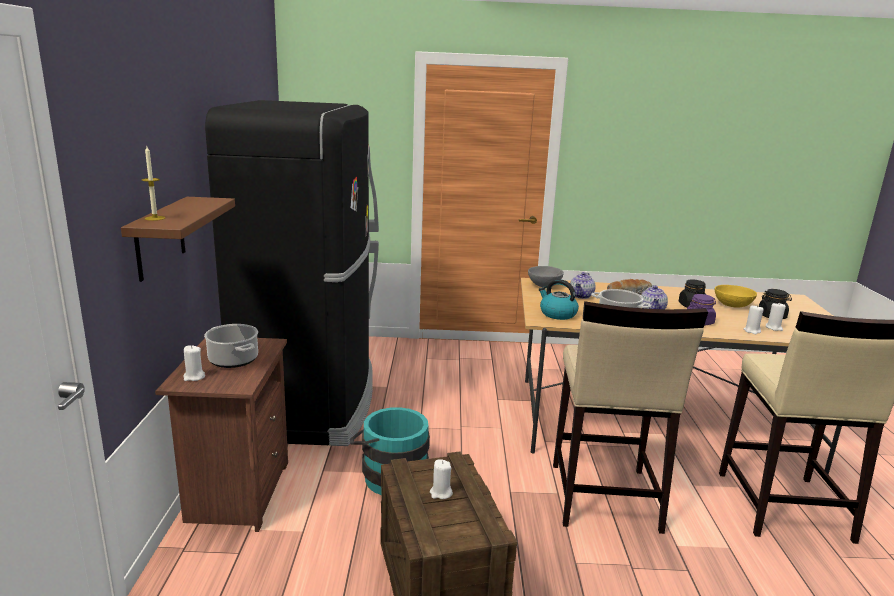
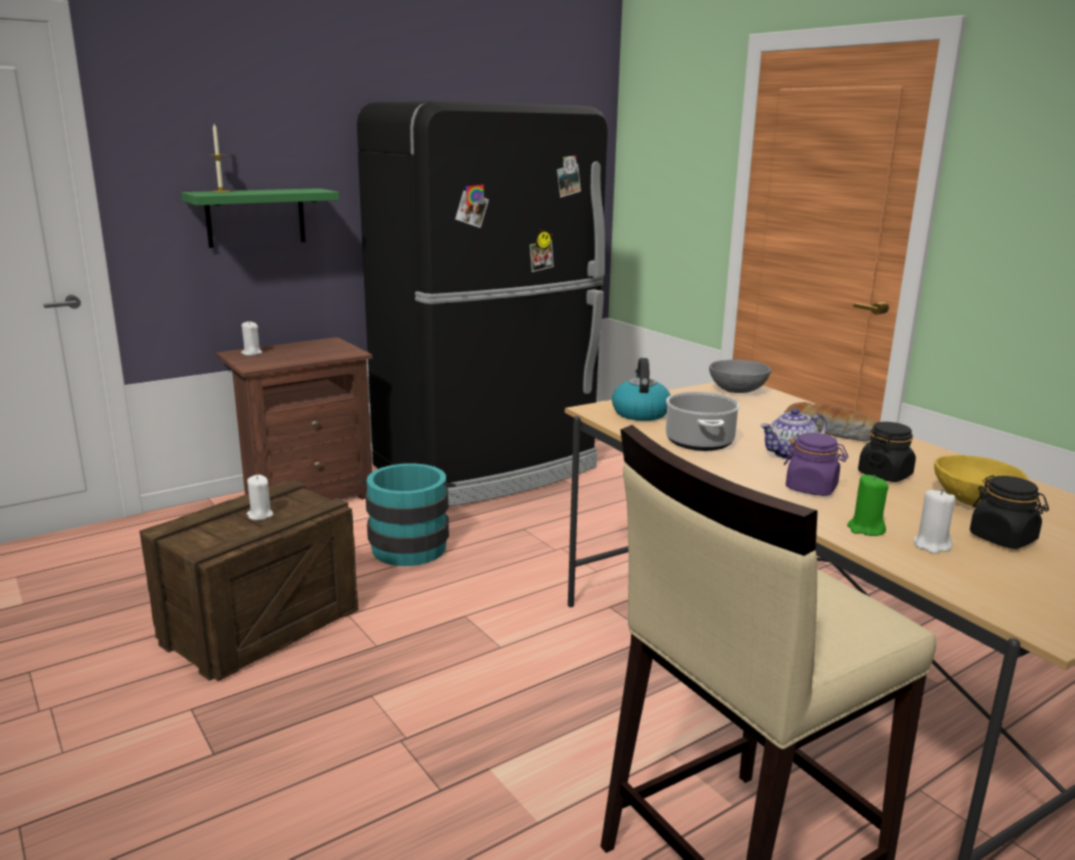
camera: 55 degrees right, 0 degrees up
(160, 238) = (255, 217): brown shelf -> green shelf
(233, 360) = (299, 353): cooking pot -> none
(581, 296) = (746, 412): teapot -> none
(603, 497) = (533, 682): beige stool -> none
(752, 331) = (865, 529): white candle -> green candle

